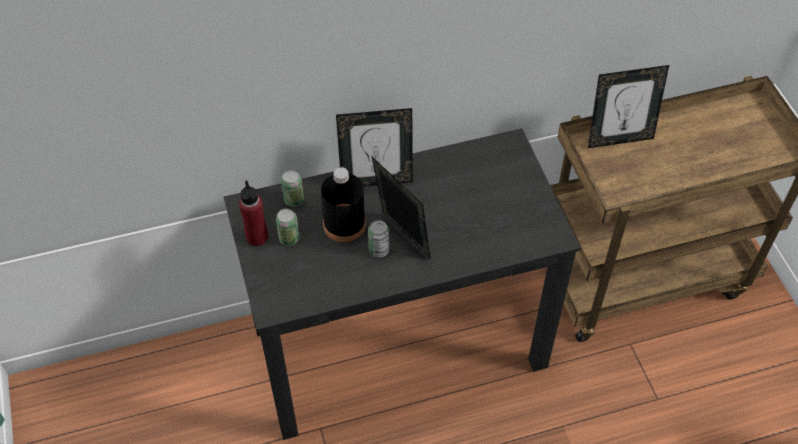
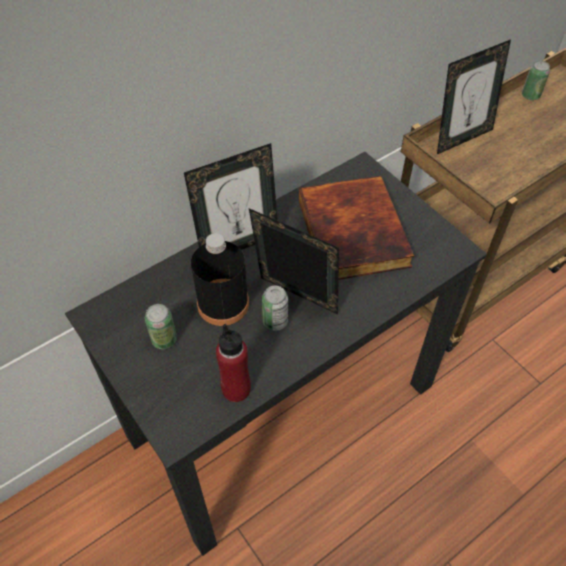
camera: 20 degrees left, 0 degrees up
(257, 237) = (124, 350): red bottle -> red bottle (236, 389)
(294, 200) = (152, 293): can -> can (530, 95)
(477, 198) = (355, 232): none -> book

